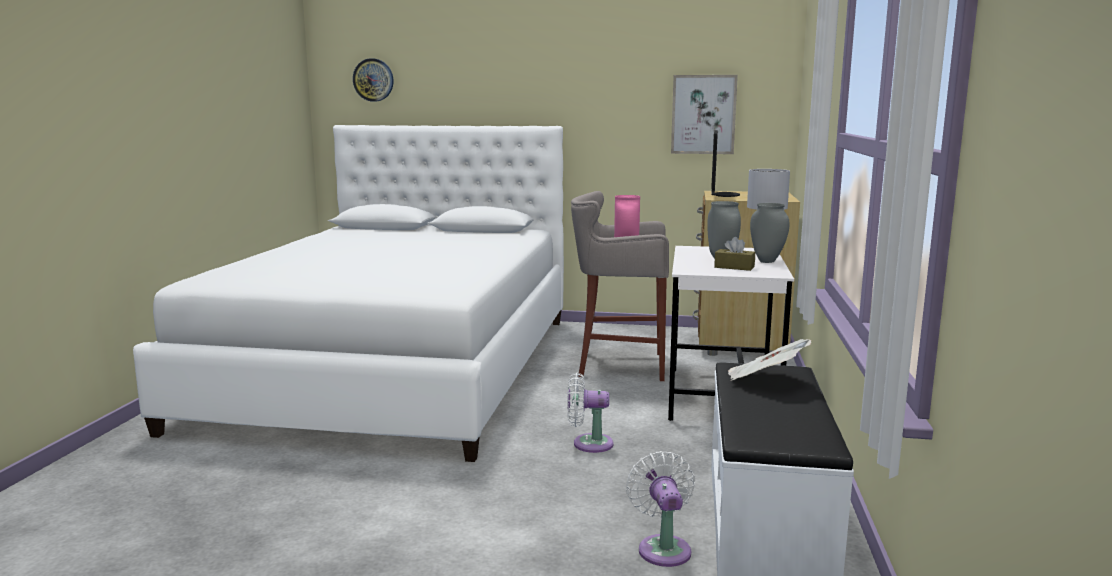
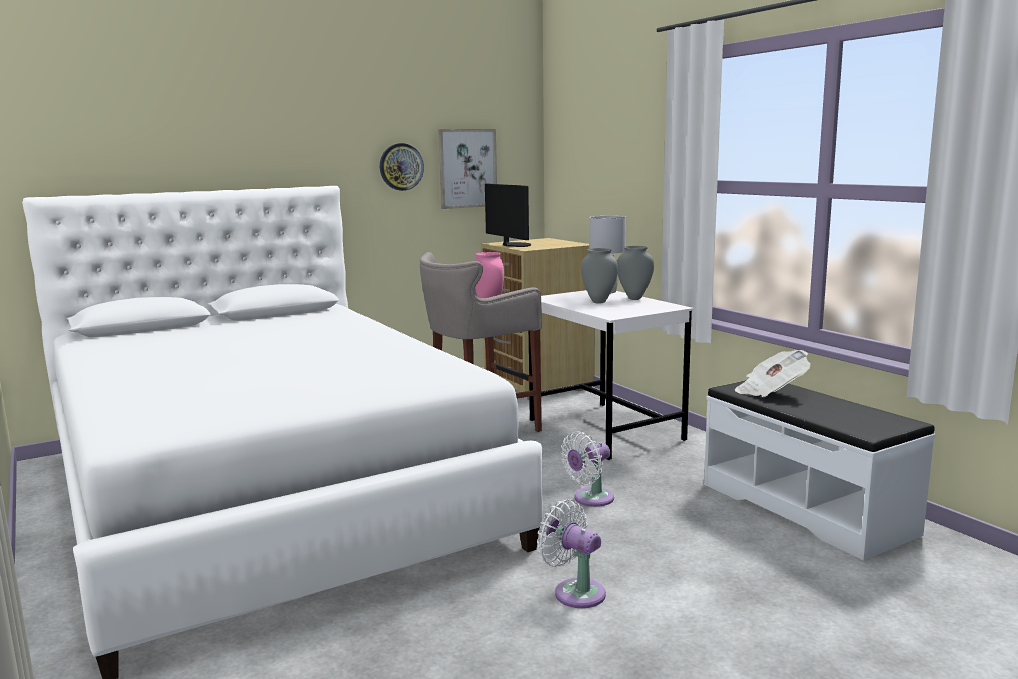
camera: 40 degrees left, 0 degrees up
(373, 80) = (74, 134): wall clock -> wall clock (401, 167)
(663, 548) = (788, 551): white fan -> white fan (575, 592)
(734, 267) = (630, 307): brown tissue box -> none

